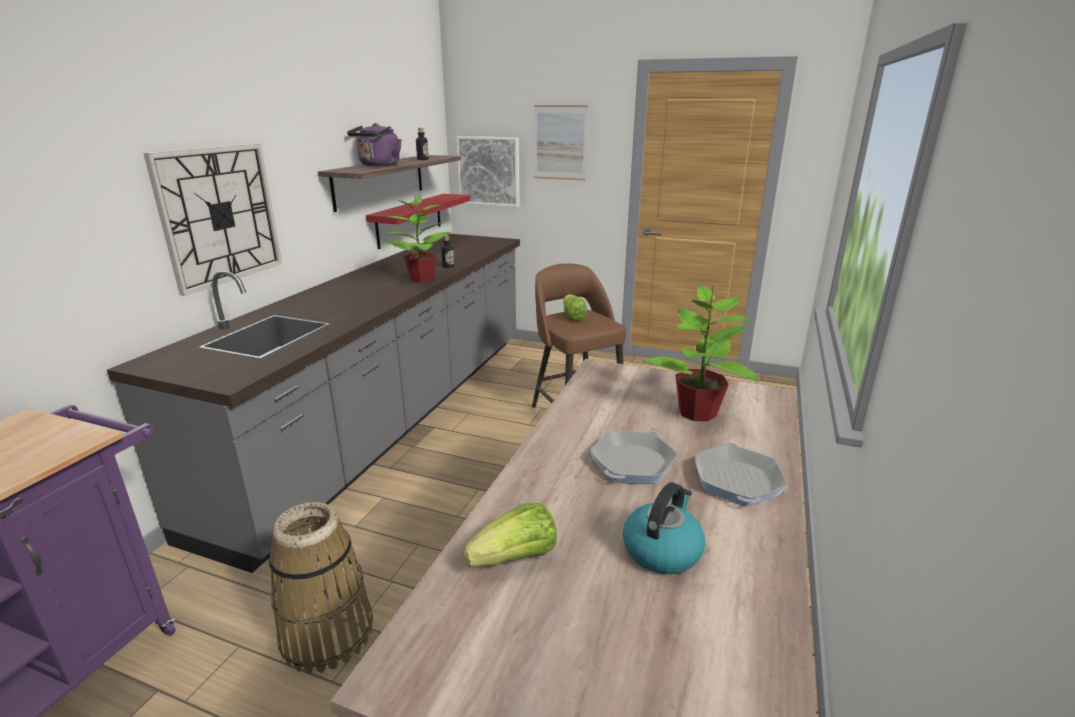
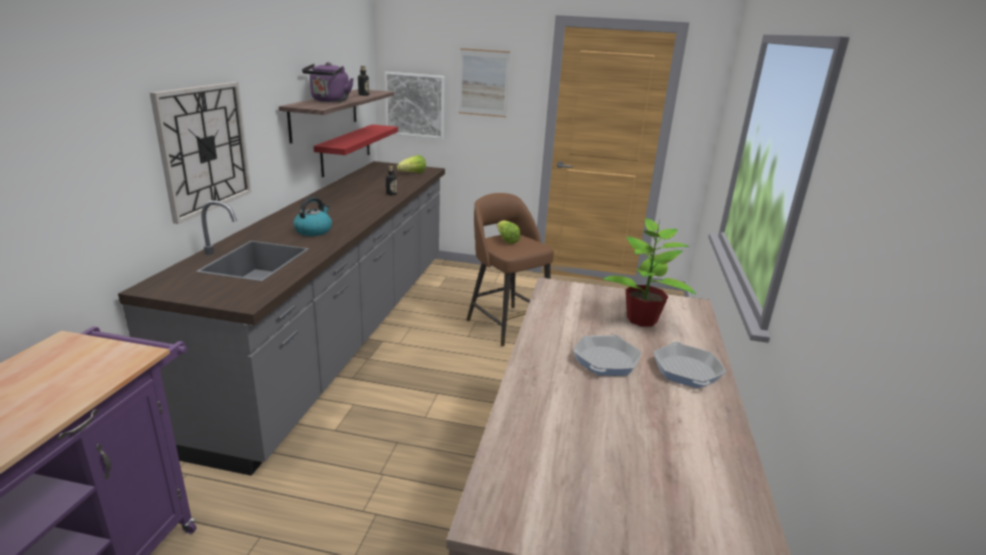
camera: 10 degrees left, 0 degrees up
(327, 633) = (337, 520): basket -> none
(421, 279) = (372, 206): potted plant -> none
(516, 558) = (543, 434): lettuce -> lettuce (413, 173)
(662, 550) = (648, 422): kettle -> kettle (313, 231)

